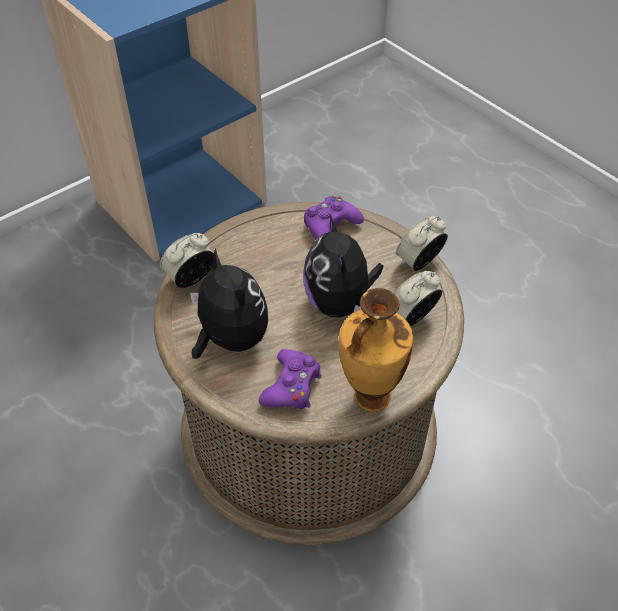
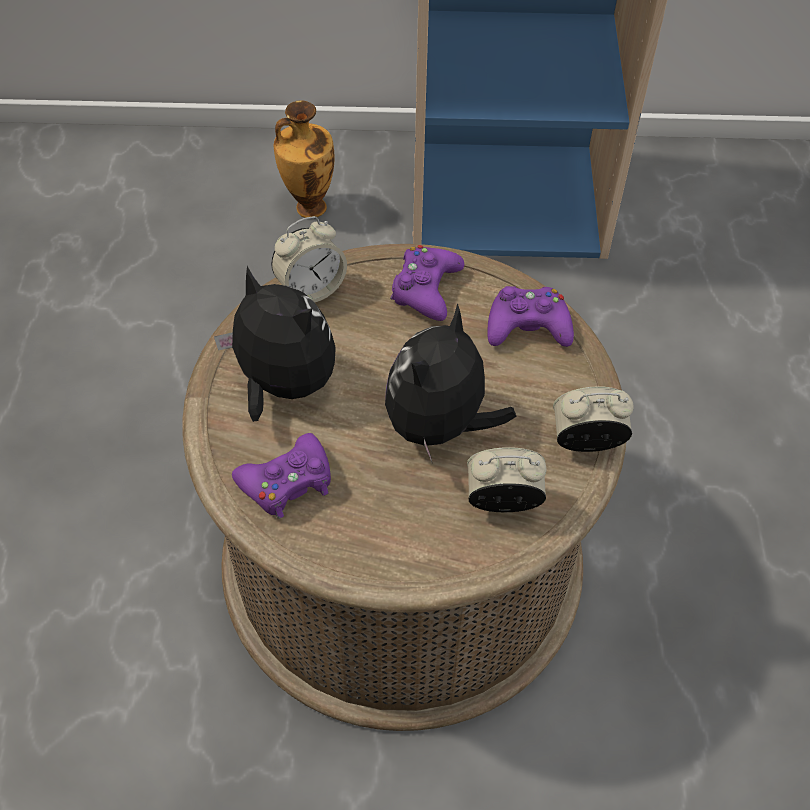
camera: 40 degrees right, 5 degrees up
(191, 279) = (311, 289): alarm clock -> alarm clock turned 150 degrees clockwise
(230, 339) = (282, 384): plush toy -> plush toy turned 60 degrees counterclockwise
(257, 240) = (425, 289): none -> purple game controller
(369, 397) = (354, 557): vase -> vase (308, 207)

